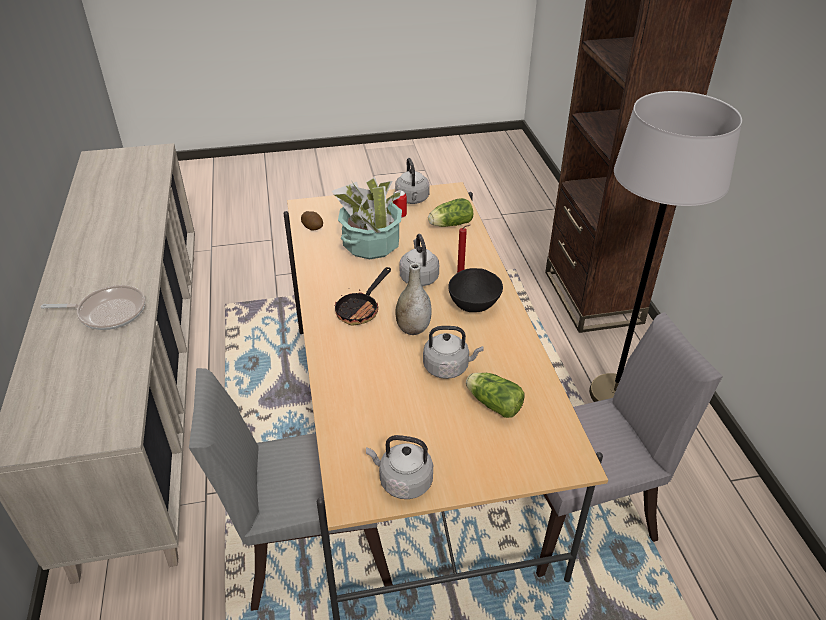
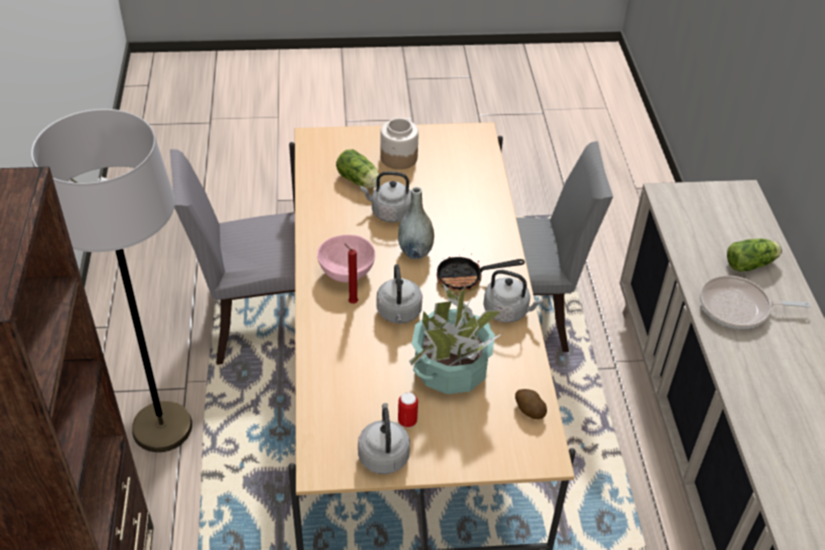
camera: 175 degrees left, 5 degrees up
(361, 309) = (466, 279): frying pan -> frying pan turned 135 degrees counterclockwise
(403, 481) = (441, 139): grey kettle -> grey kettle (508, 311)
(449, 224) = (342, 395): lettuce -> lettuce (752, 264)
(454, 443) = (398, 157): none -> jar
(475, 304) = (345, 273): black bowl -> pink bowl

